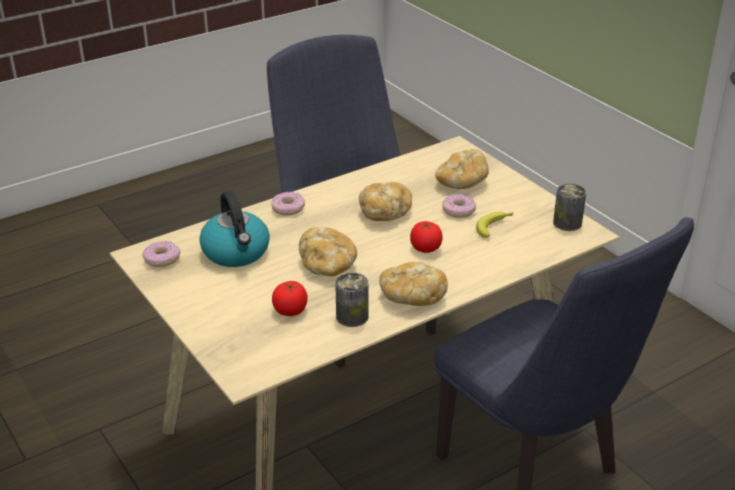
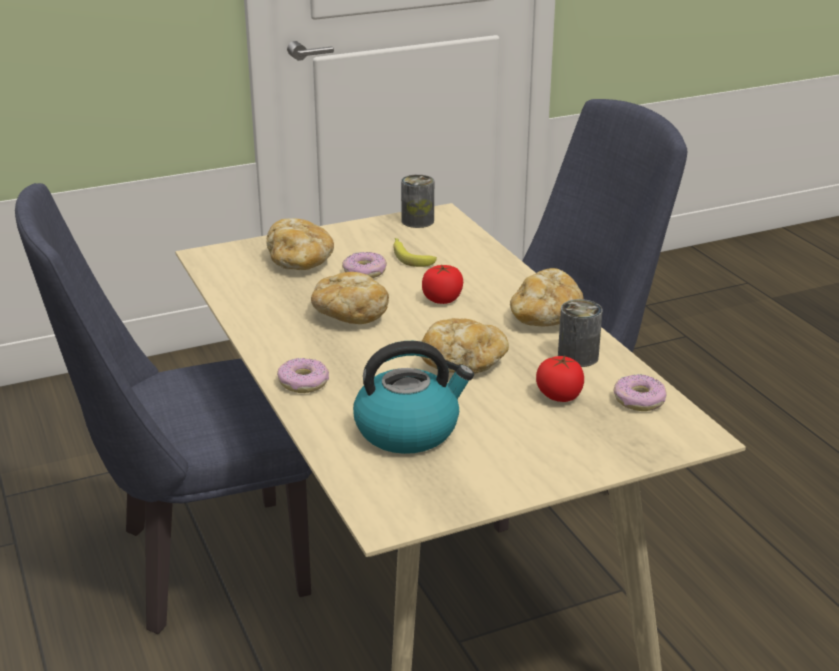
camera: 80 degrees left, 5 degrees down
(161, 259) = (405, 497): donut -> donut (638, 400)

